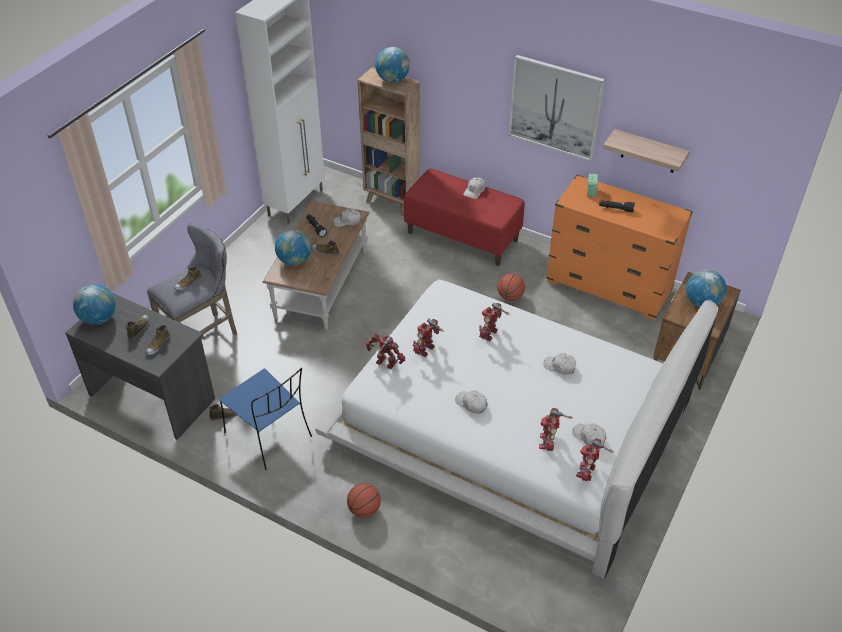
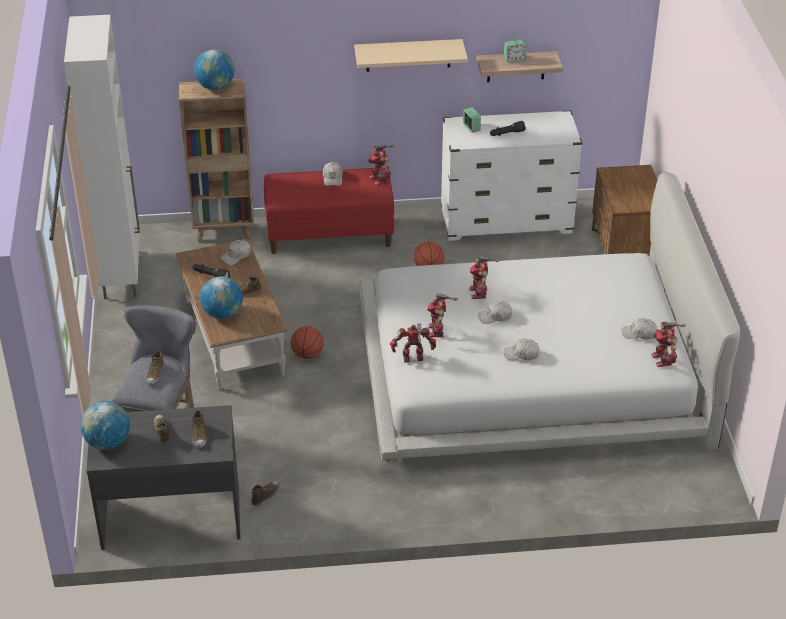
camera: 35 degrees left, 5 degrees down
(270, 436) = (328, 490): blue chair -> none
(364, 510) = (478, 502): basketball -> basketball (307, 355)
(548, 442) = (612, 352): toy robot -> toy robot (379, 179)
(555, 107) = (408, 55): picture -> beige shelf
(559, 366) = (563, 291): white cap -> white cap (495, 316)
(609, 286) = (506, 221): orange dresser -> white dresser
(644, 144) = (514, 59): none -> alarm clock
(702, 302) = (631, 187): globe -> none

